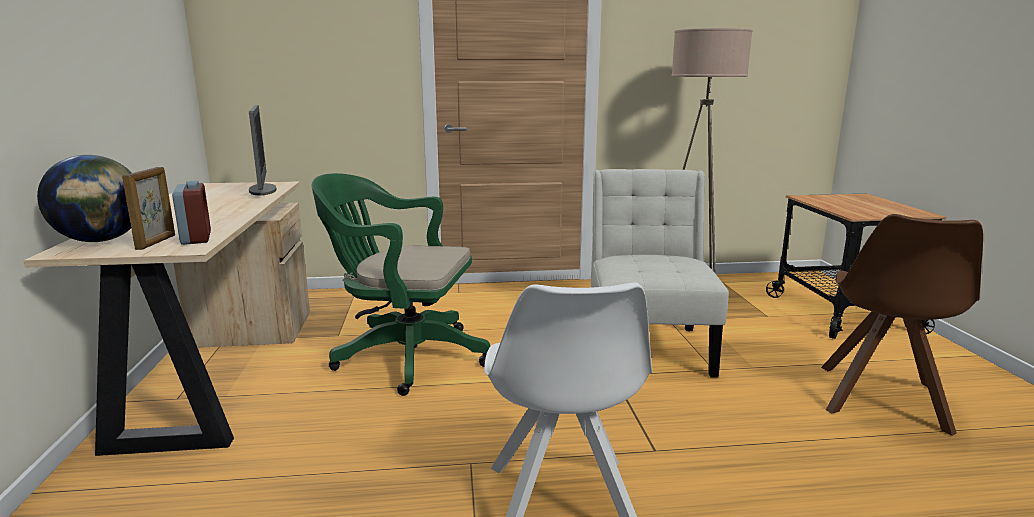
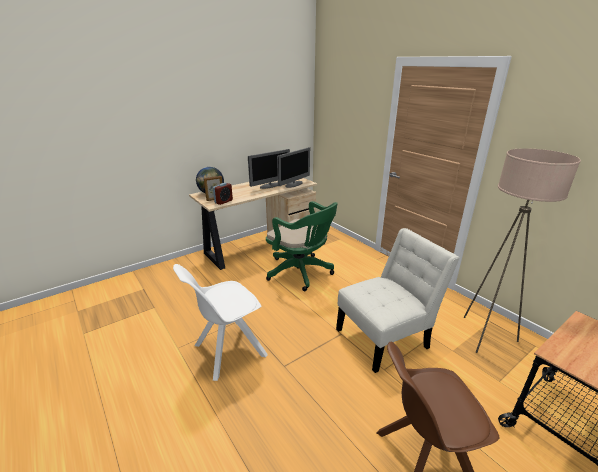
camera: 60 degrees right, 10 degrees up
(218, 201) = (270, 185): none -> monitor
(403, 356) = (302, 273): green office chair -> green office chair turned 150 degrees clockwise

